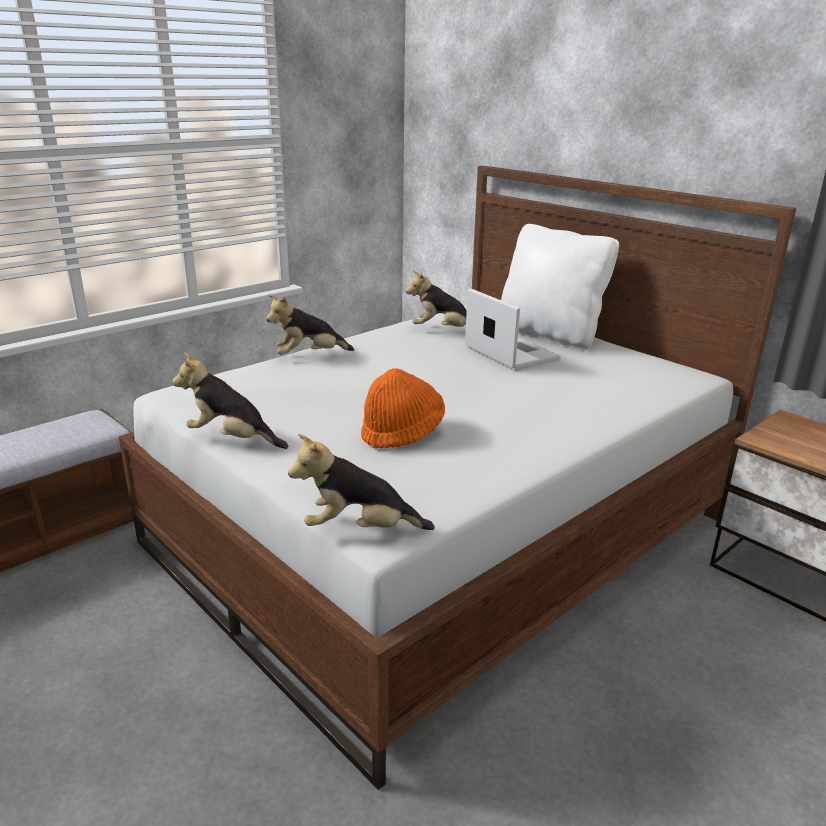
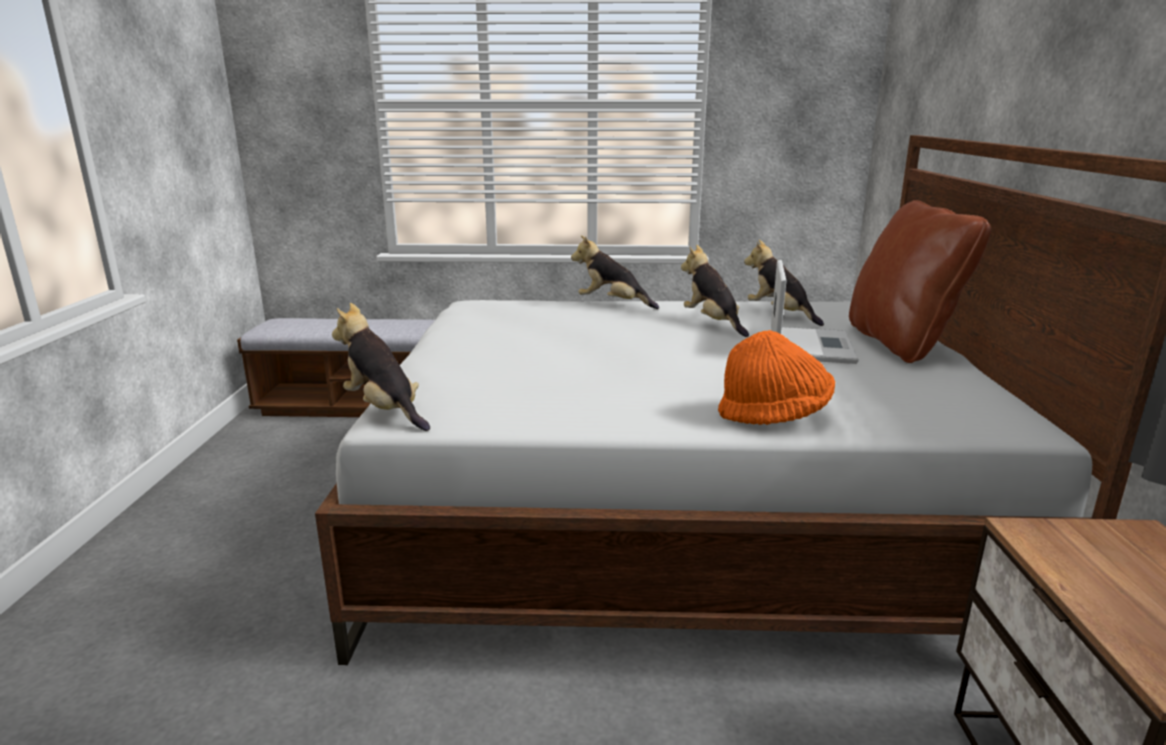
camera: 45 degrees right, 5 degrees down
(232, 439) = (439, 335): plush toy -> plush toy (712, 323)
(402, 433) = (557, 368): orange hat -> orange hat (774, 415)
(550, 335) = (901, 343): white pillow -> brown pillow

